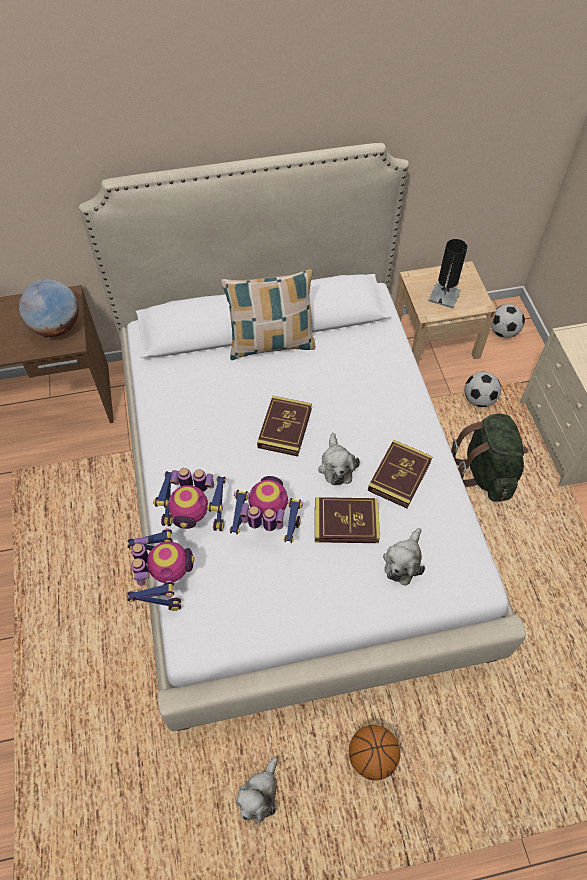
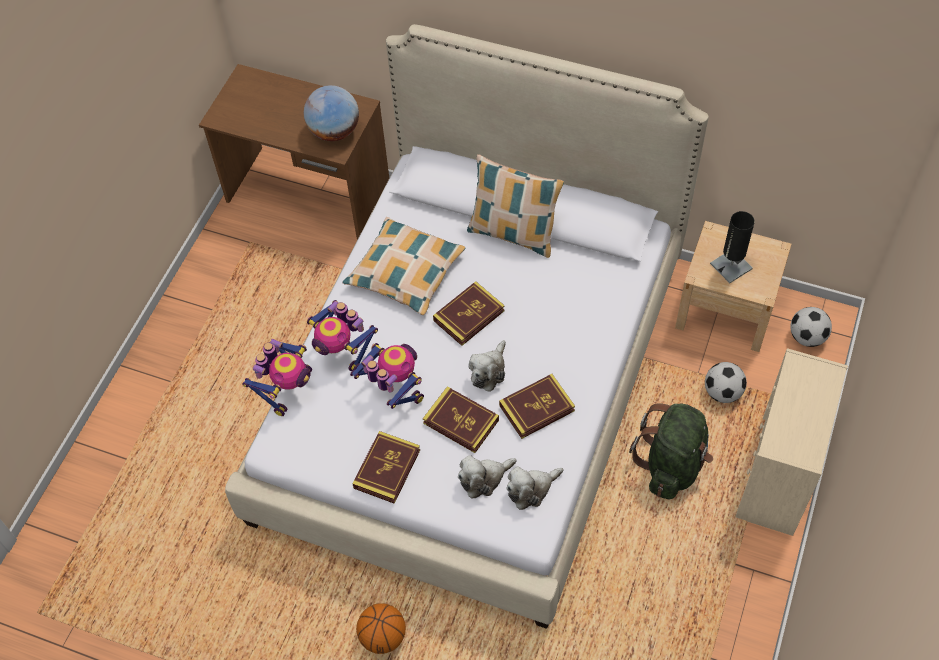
camera: 35 degrees right, 0 degrees up
(202, 419) = (405, 272): none -> pillow
(259, 794) = (276, 609): plush toy -> plush toy (531, 489)
(313, 602) = (387, 469): none -> book

